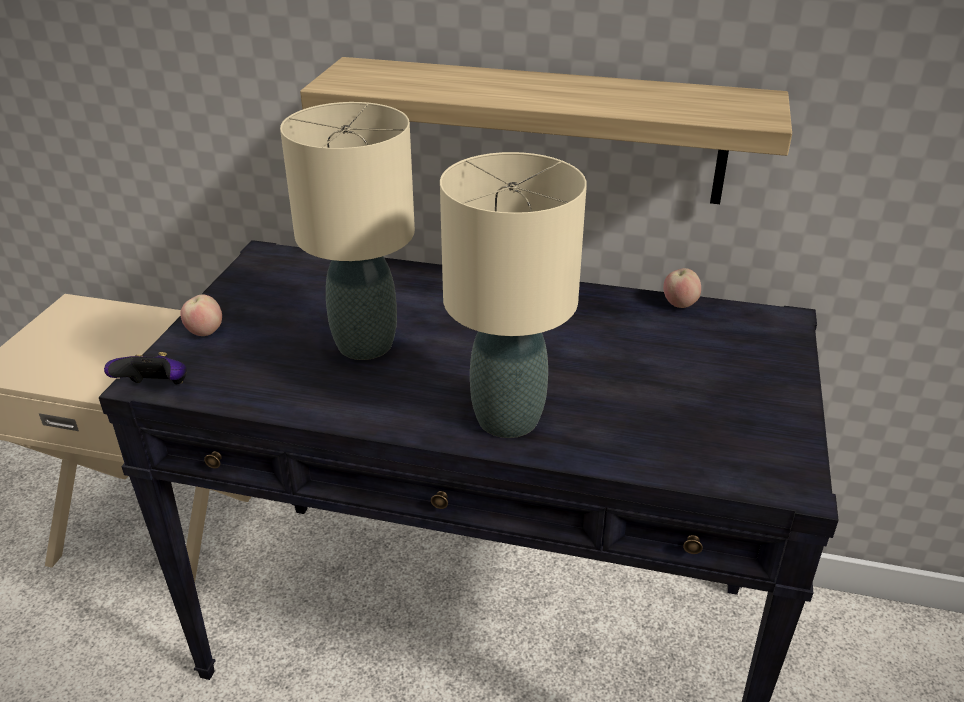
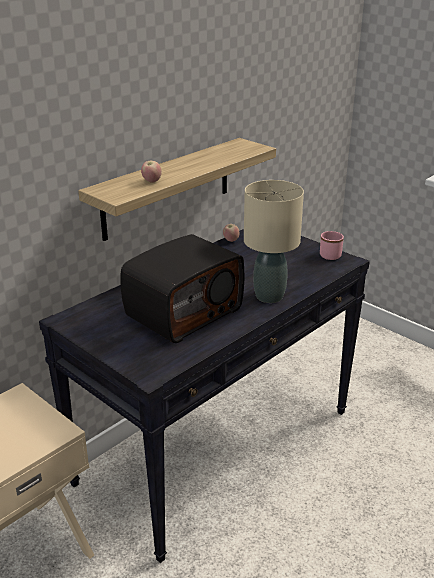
camera: 60 degrees left, 5 degrees down
(156, 389) = (160, 375): game controller -> none
(205, 332) = (122, 352): apple -> apple (151, 181)
(366, 344) = (183, 312): beige table lamp -> radio
(786, 445) = (330, 254): none -> pink mug

